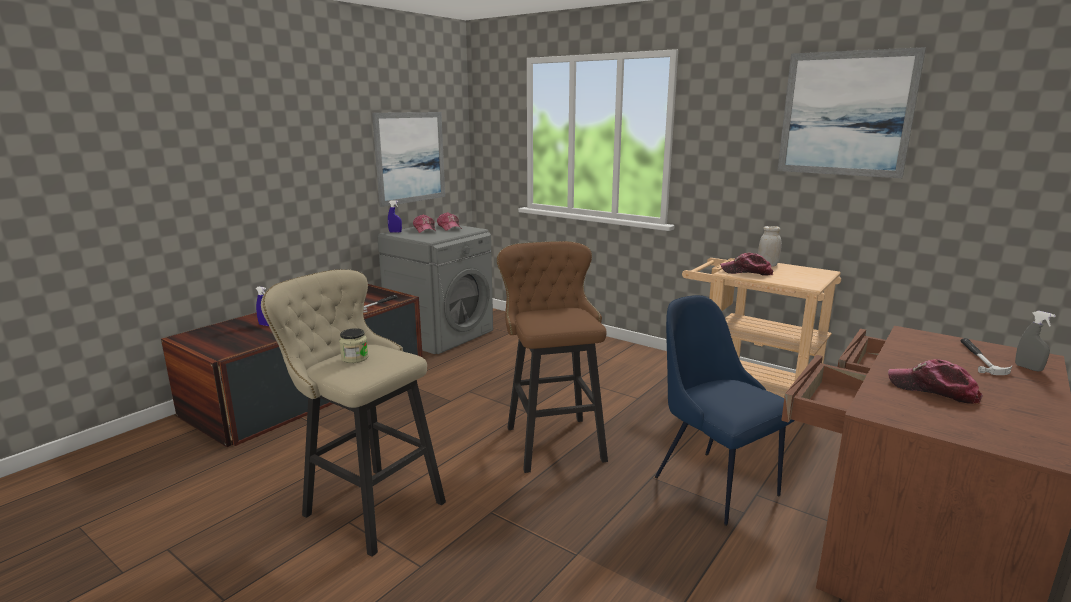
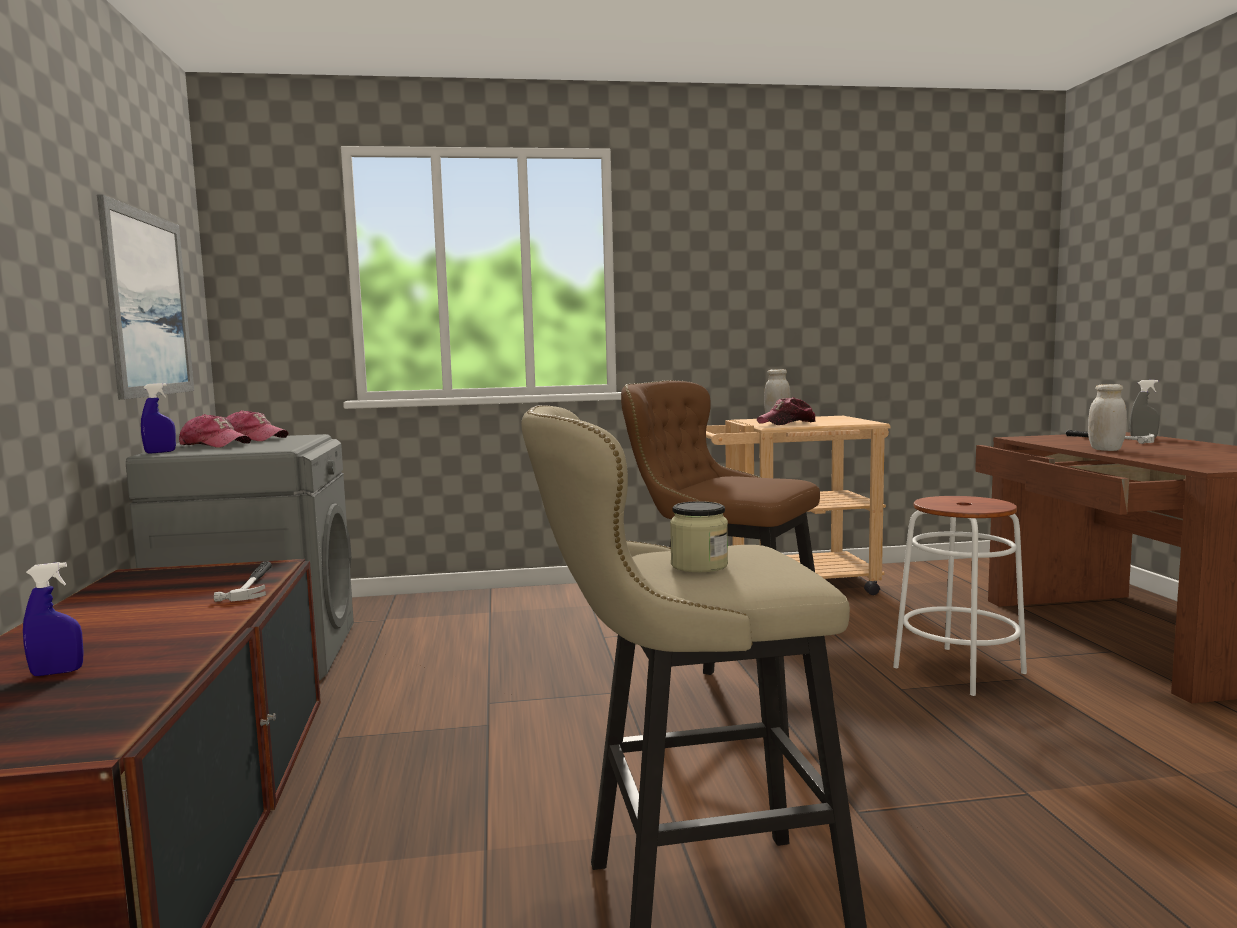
camera: 45 degrees left, 10 degrees down
(714, 486) = (959, 670): blue chair -> white stool
(845, 114) = (824, 233): picture -> none
(904, 367) = (1105, 450): none -> white jar
(933, 390) = (1170, 454): cap -> none

